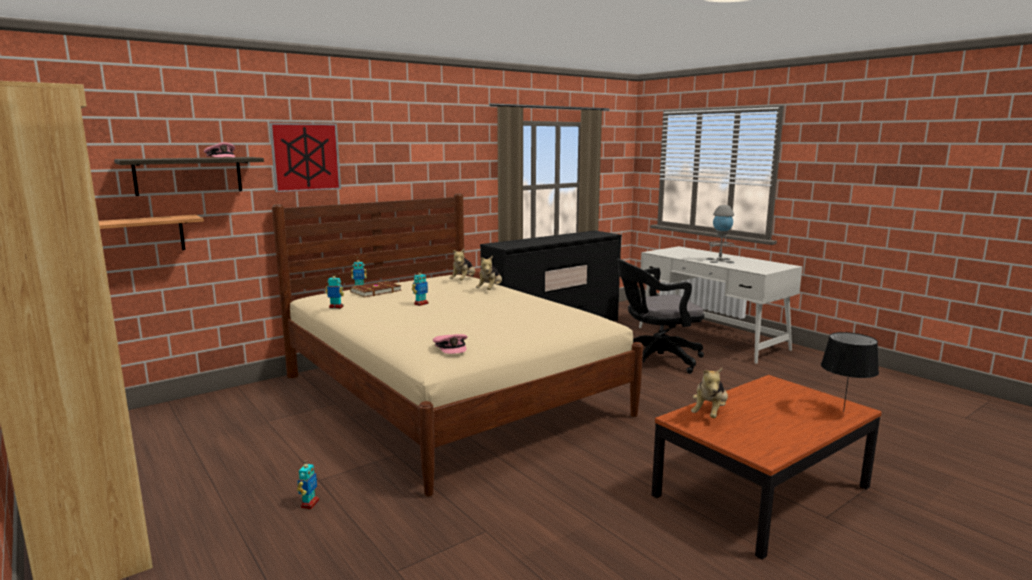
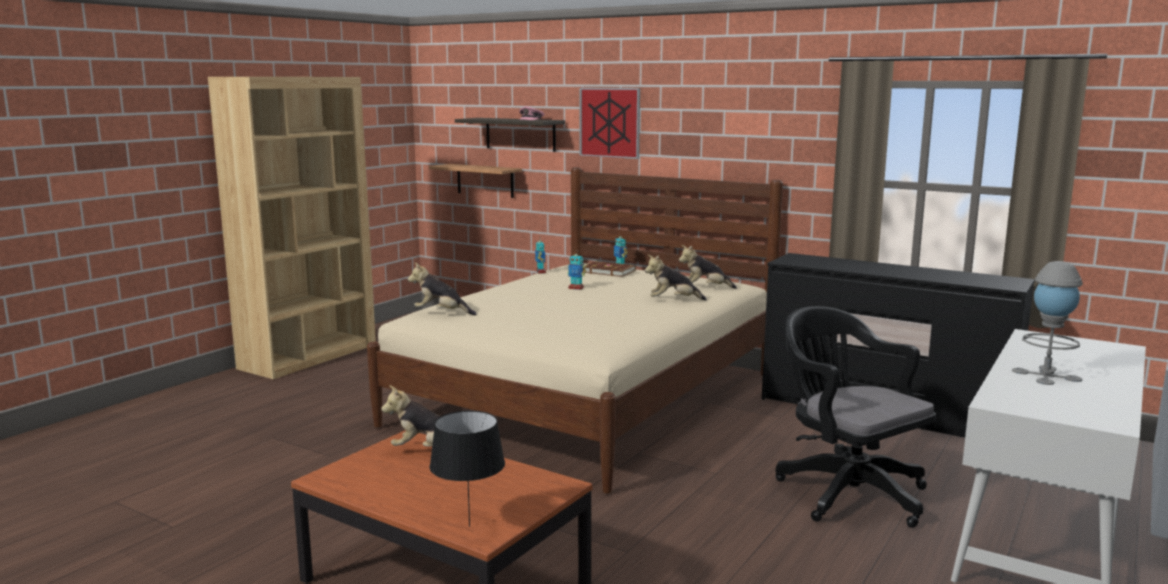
camera: 70 degrees right, 0 degrees up
(309, 504) = (354, 396): toy robot -> none
(451, 348) = (441, 313): pink cap -> plush toy

